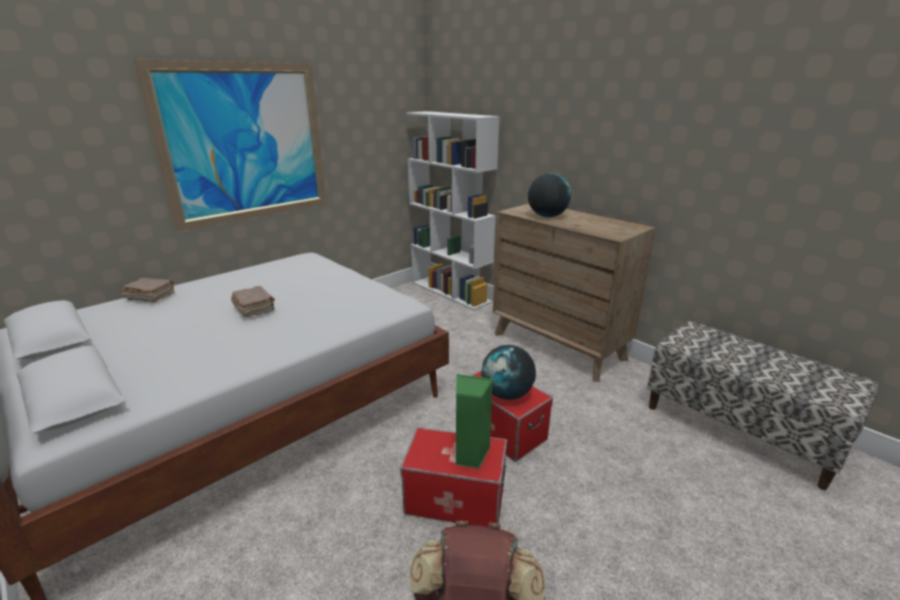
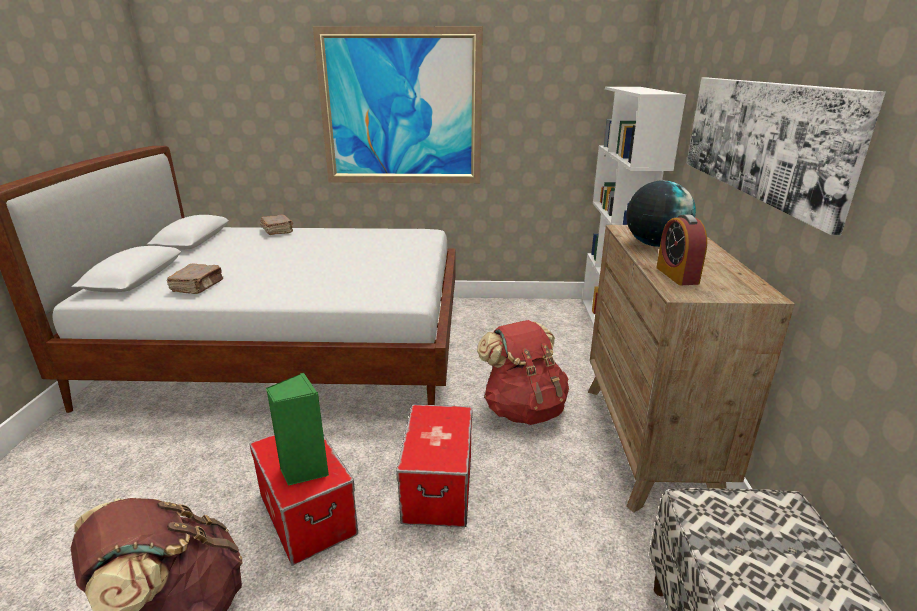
camera: 45 degrees right, 0 degrees up
(254, 309) = (305, 260): brown book -> brown book (198, 286)
(478, 362) = (523, 409): none -> red backpack
(507, 394) = (429, 441): globe -> none
(591, 141) = (760, 138): none -> picture
(594, 228) = (677, 275): none -> alarm clock

